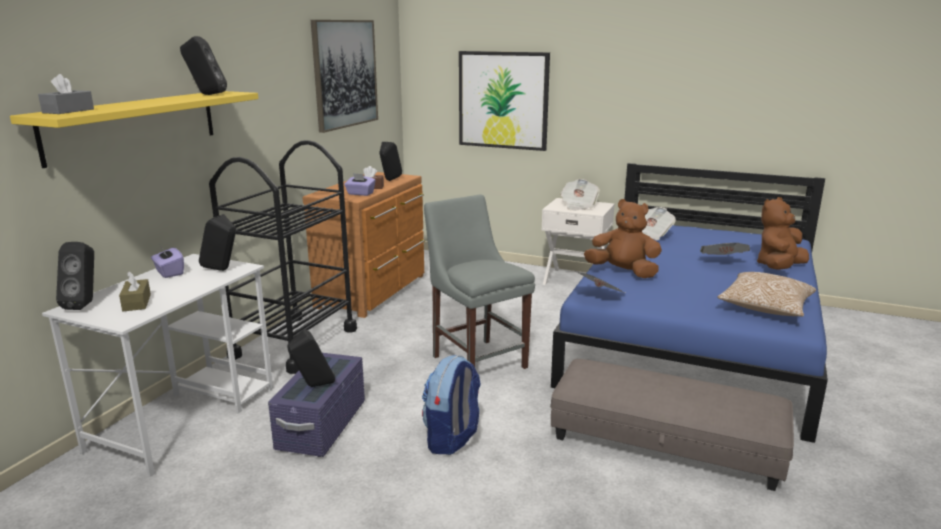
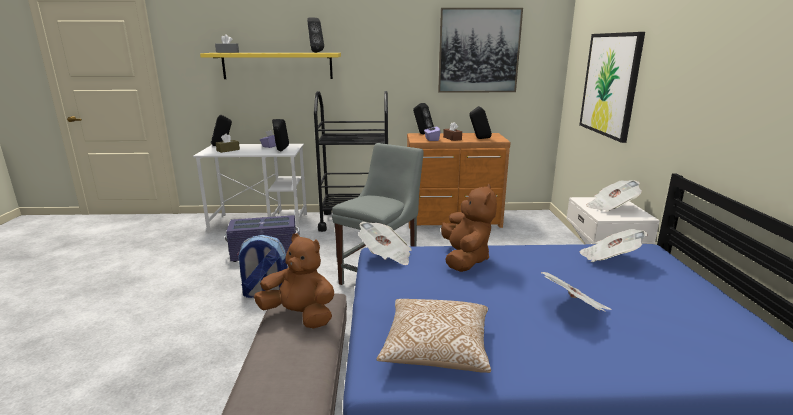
camera: 65 degrees right, 0 degrees up
(313, 386) = (251, 224): black speaker -> black speaker (422, 134)
(779, 267) = (620, 356): brown plush toy -> brown plush toy (300, 316)

